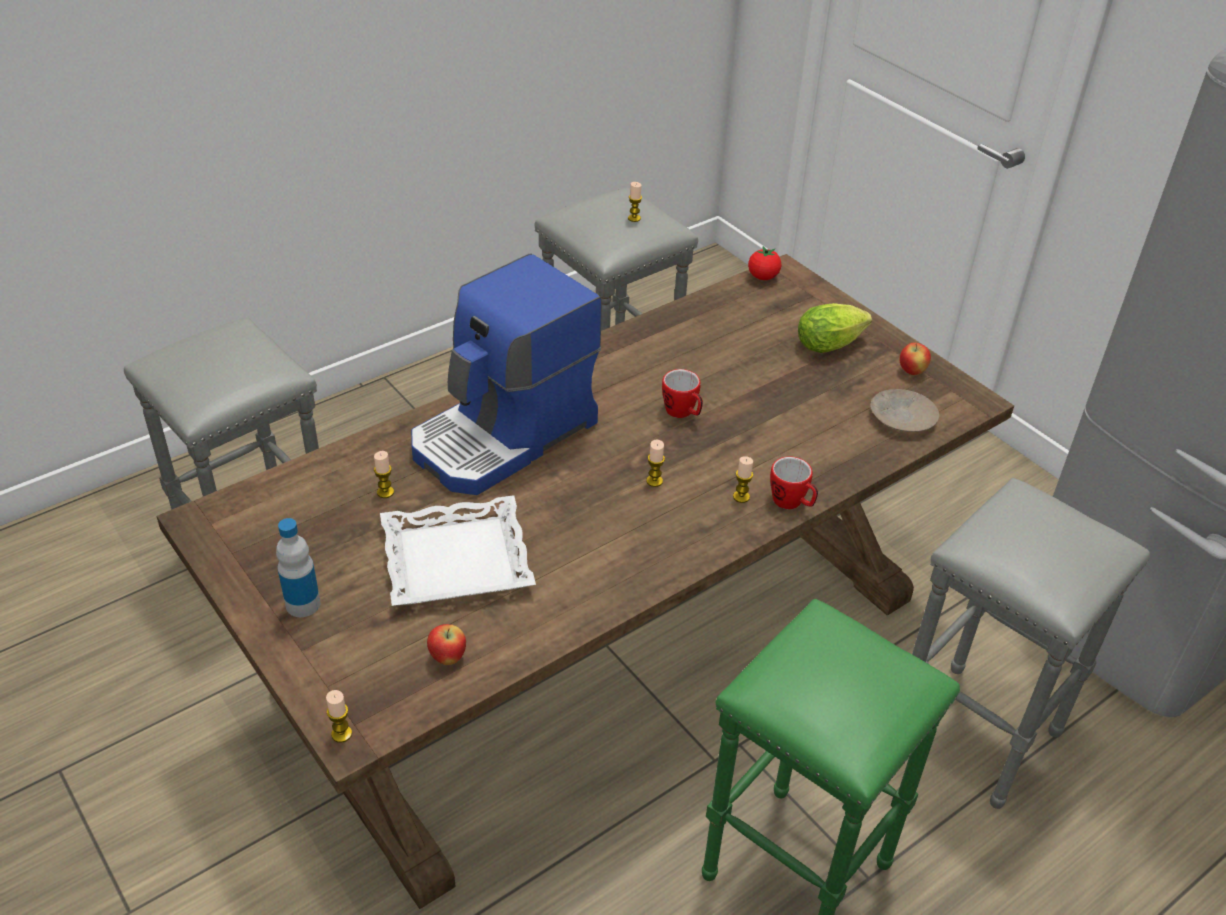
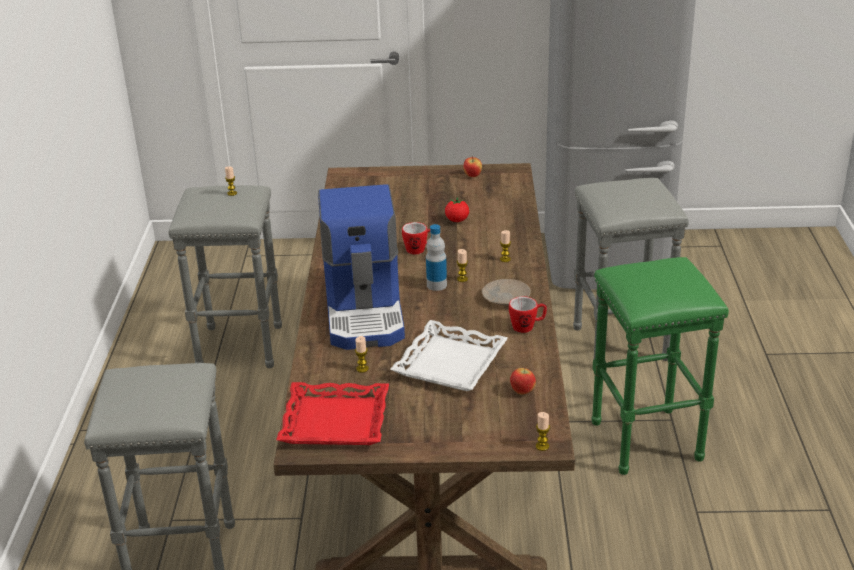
camera: 50 degrees left, 10 degrees down
(267, 522) = (335, 421): none -> red tray
(303, 604) = (424, 429): bottle -> bottle (436, 285)
(763, 277) = (339, 182): tomato -> tomato (457, 220)
(792, 503) = (526, 247): mug -> mug (527, 327)
(832, 344) = (422, 187): lettuce -> none
(902, 417) = (502, 193): beige plate -> beige plate (505, 298)

